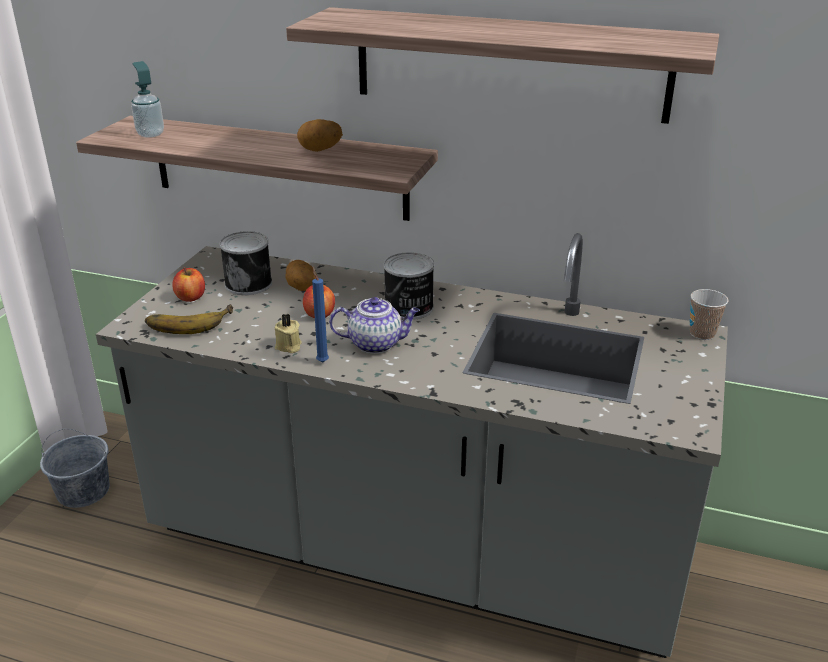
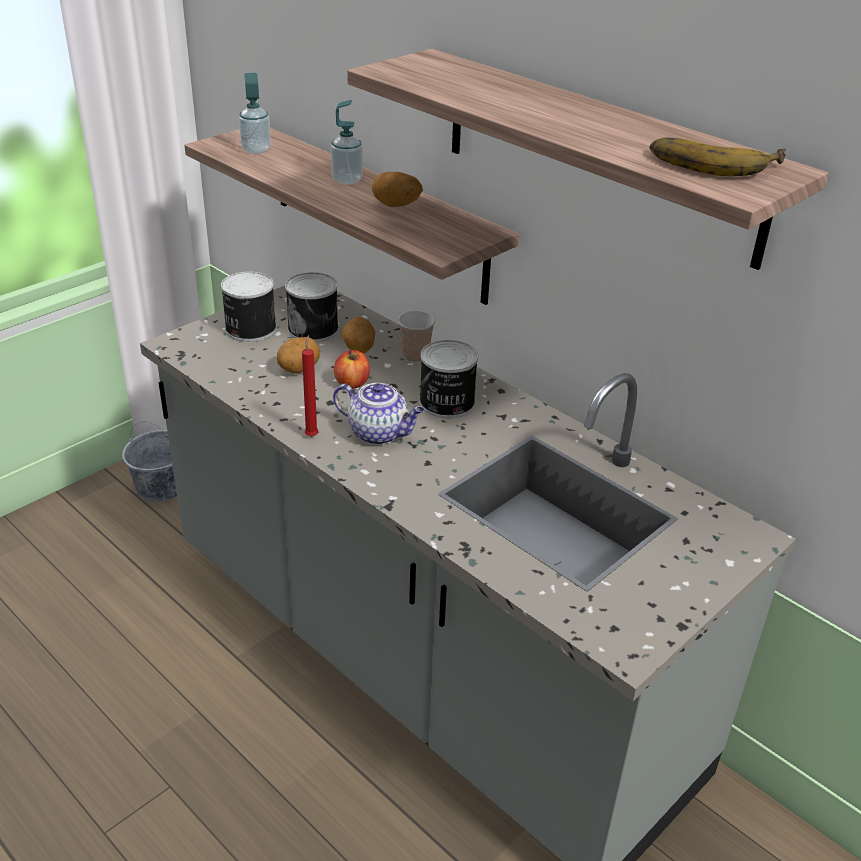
camera: 25 degrees right, 5 degrees up
(188, 321) = (227, 354): banana -> banana (713, 161)
(190, 297) = (249, 329): apple -> can
(257, 140) = (347, 180): none -> soap dispenser
(264, 316) = (299, 369): none -> potato
(288, 346) = (294, 409): beige candle -> none
(322, 361) = (312, 435): blue candle -> red candle
(702, 334) = (753, 537): cup -> cup (415, 356)

